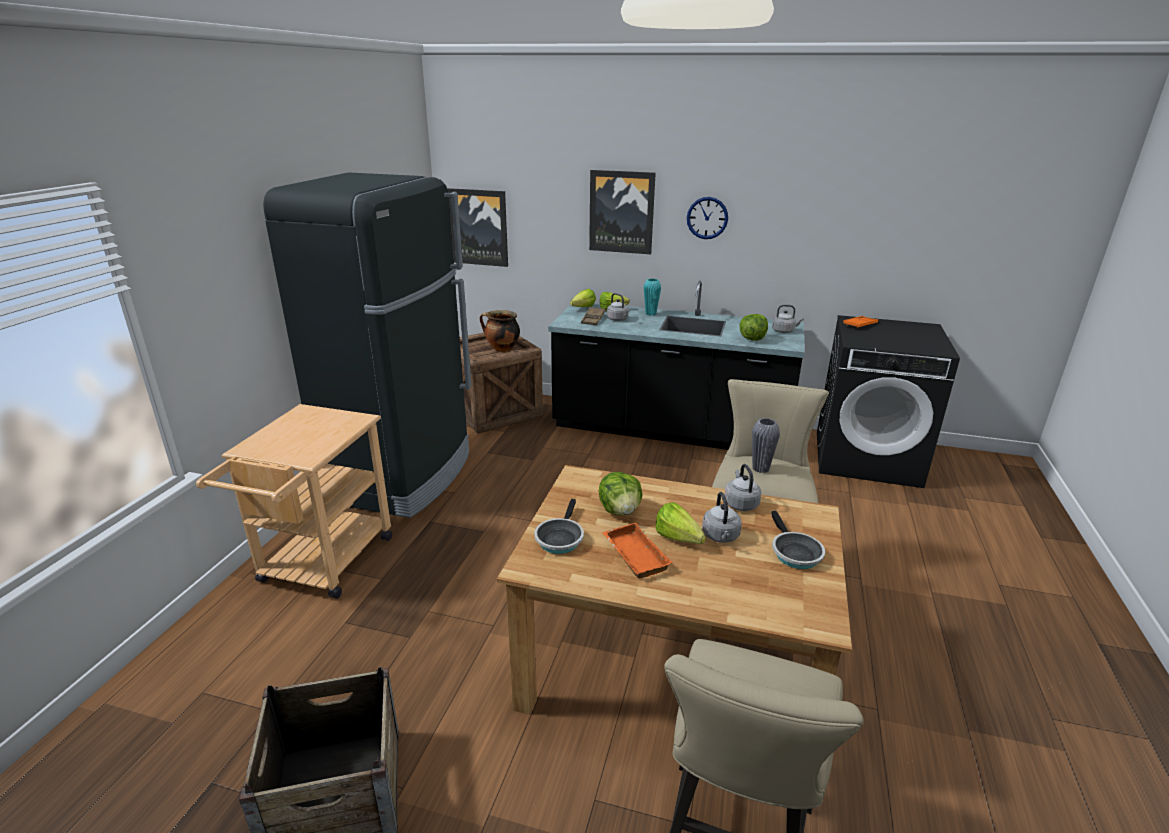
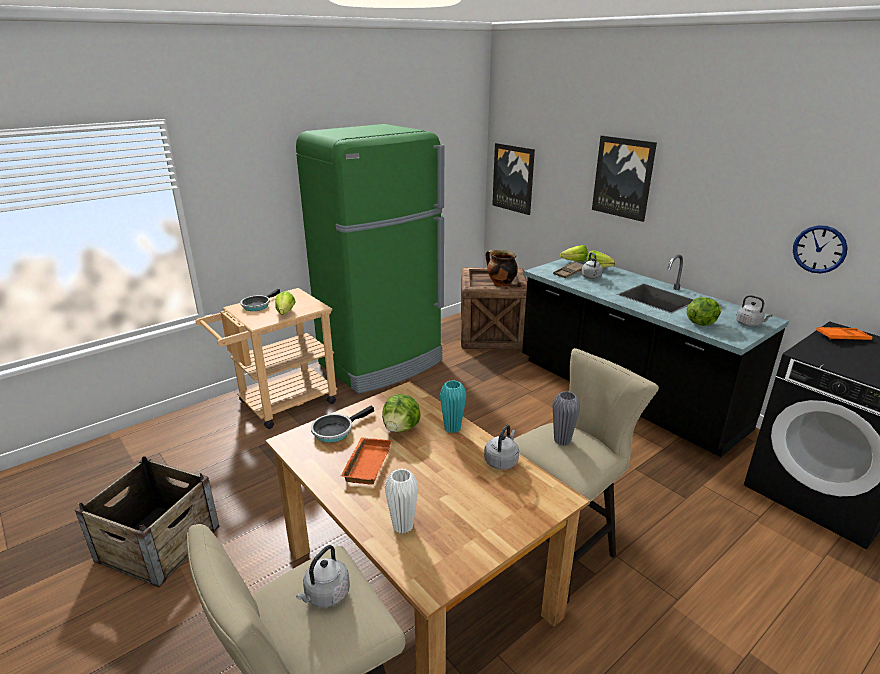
camera: 35 degrees right, 0 degrees up
(402, 476) = (382, 363): black fridge -> green fridge
(650, 313) = (630, 278): turquoise vase -> turquoise vase (452, 428)
(680, 541) = (413, 469): lettuce -> lettuce (284, 314)
(707, 218) = (700, 192): wall clock -> wall clock (819, 249)
(721, 537) = (448, 479): grey kettle -> grey kettle (325, 595)
(739, 592) = (403, 526): none -> white vase
(794, 553) = (490, 519): frying pan -> frying pan (257, 305)

